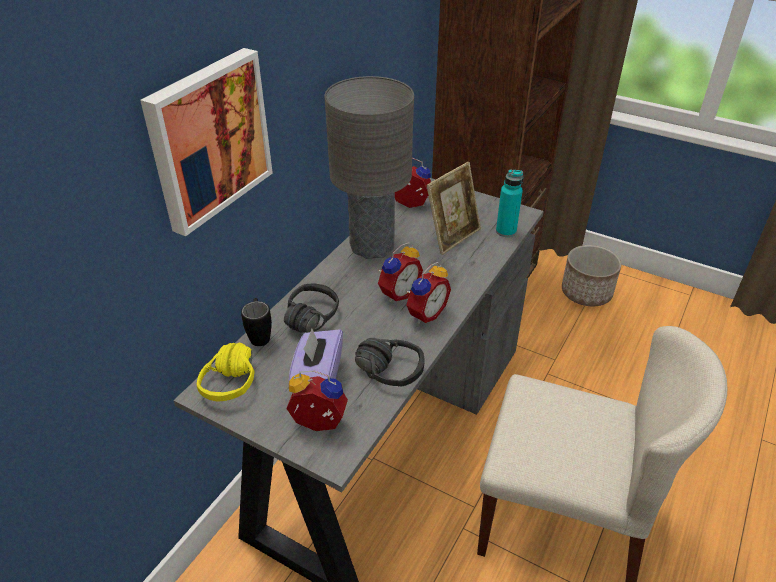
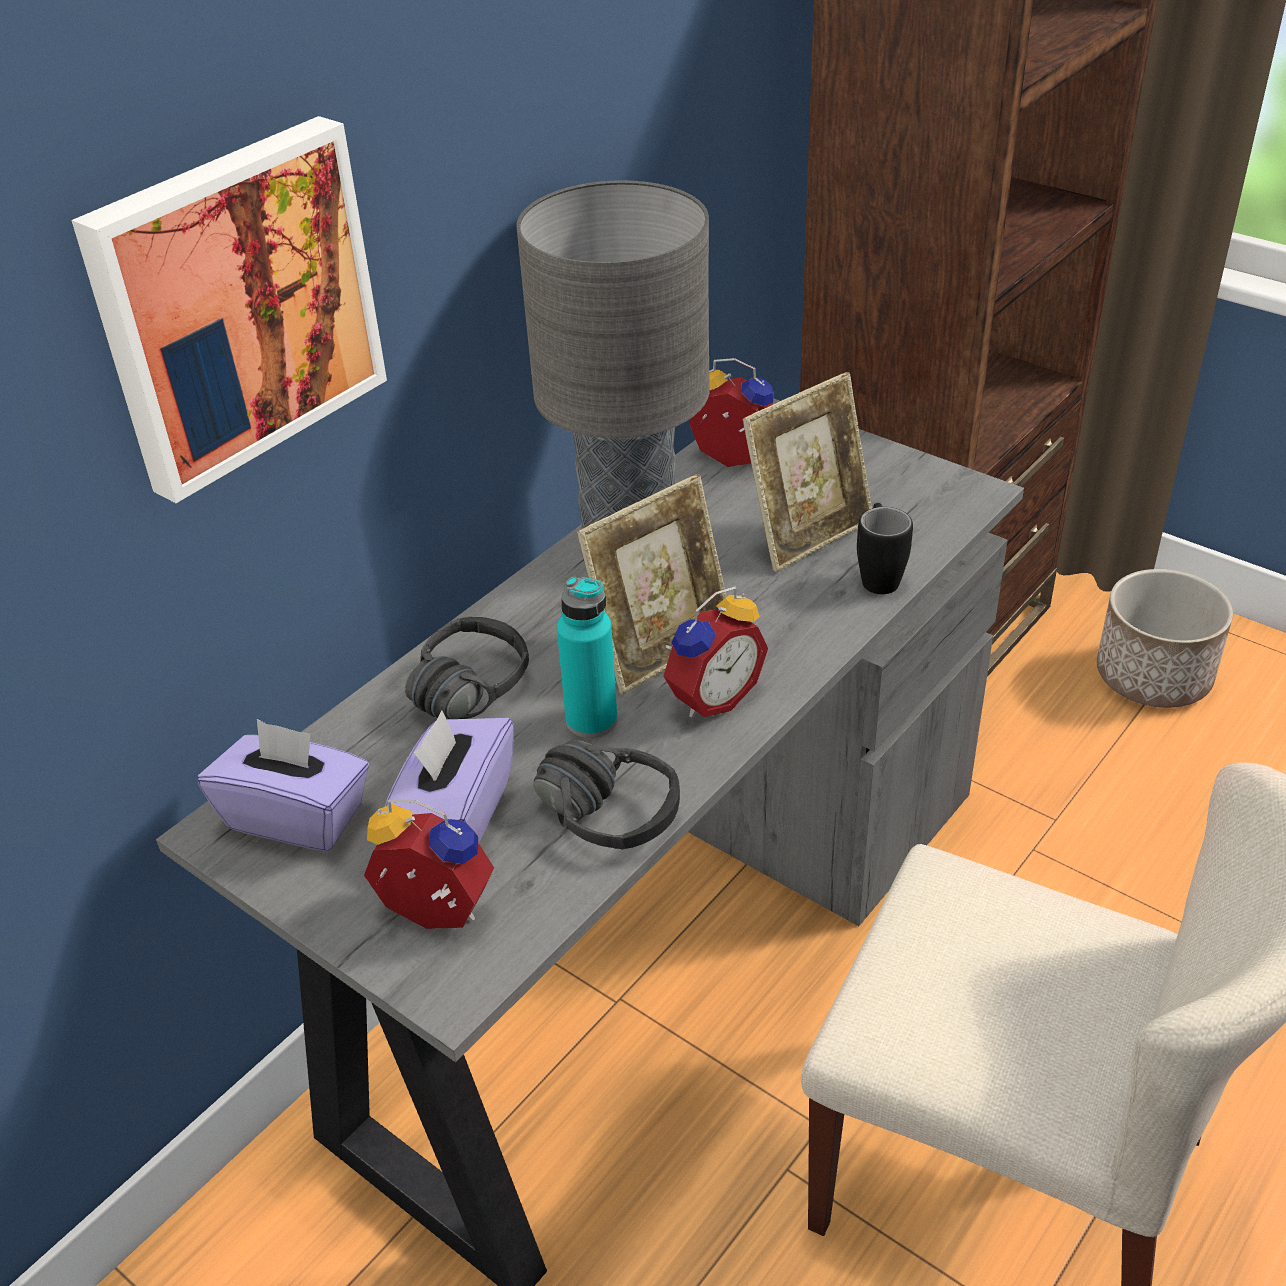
camera: 10 degrees right, 0 degrees up
(241, 383) = (297, 816): yellow headphones -> purple tissue box
(260, 335) = (356, 717): black mug -> black mug (878, 575)
(397, 293) = (662, 648): alarm clock -> picture frame
(506, 231) = (929, 529): turquoise bottle -> turquoise bottle (591, 720)

